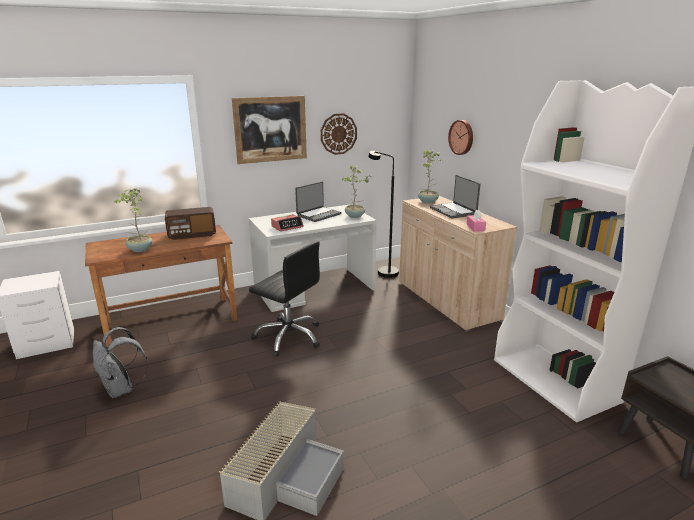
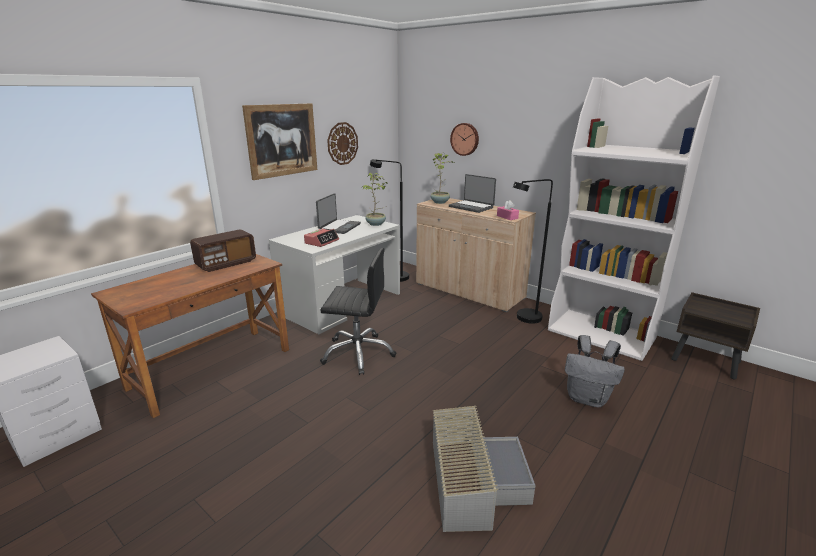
camera: 25 degrees left, 0 degrees up
(122, 389) = (216, 457): grey backpack -> grey backpack (588, 398)
(139, 250) = (179, 288): potted plant -> none
(478, 343) = (523, 319): none -> black floor lamp

